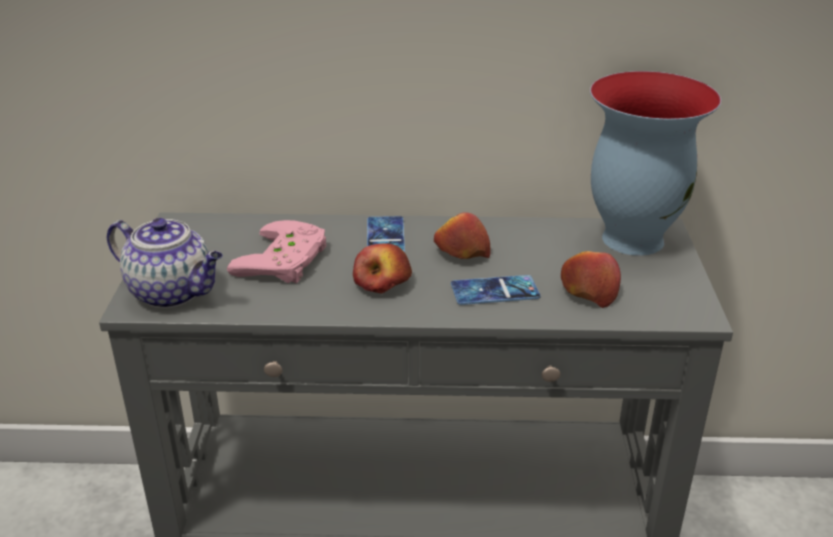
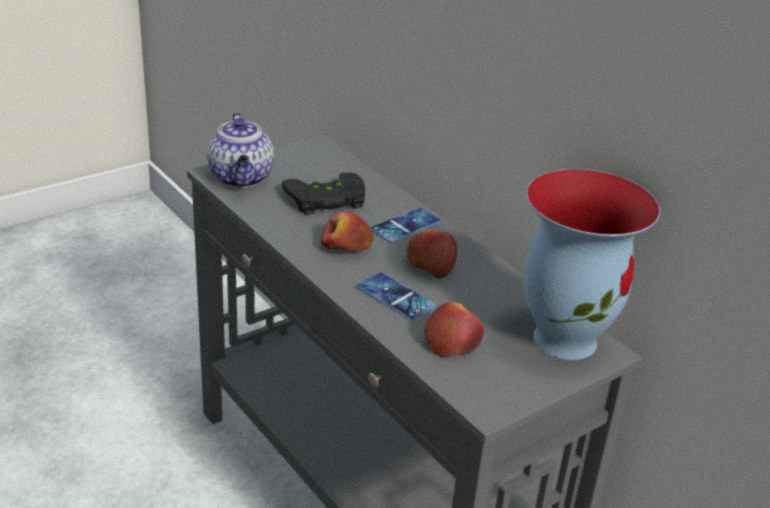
camera: 50 degrees right, 0 degrees up
(287, 260) = (326, 200): pink game controller -> black game controller

